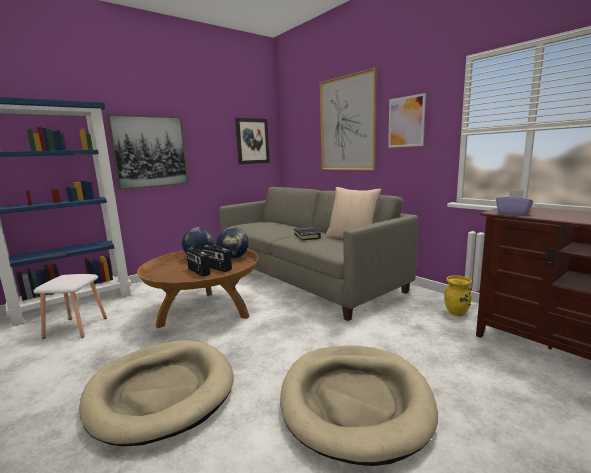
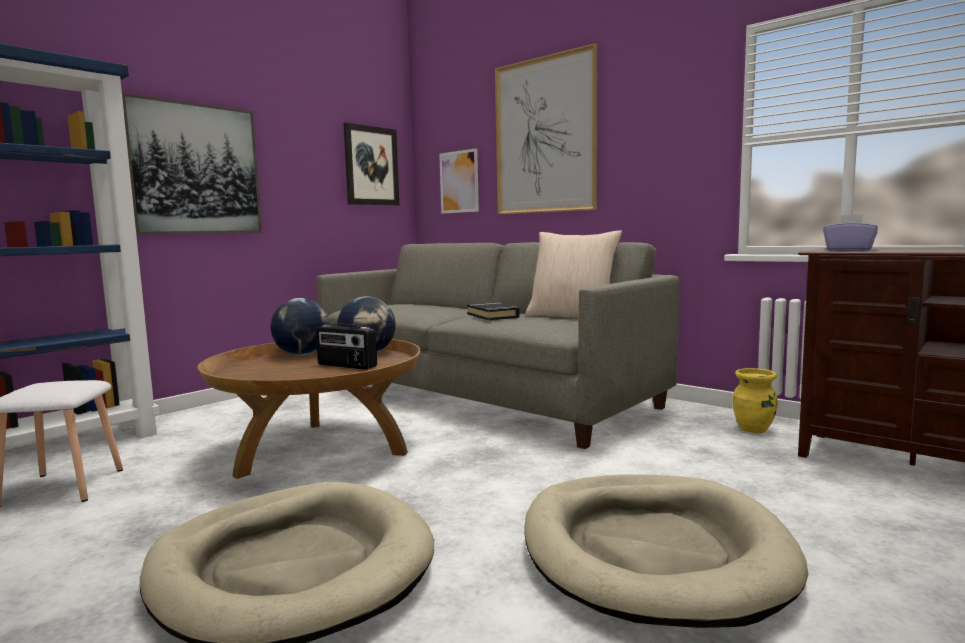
camera: 10 degrees left, 5 degrees down
(198, 272) = (315, 371): radio -> none
(406, 122) = (649, 129): picture -> picture (459, 182)

